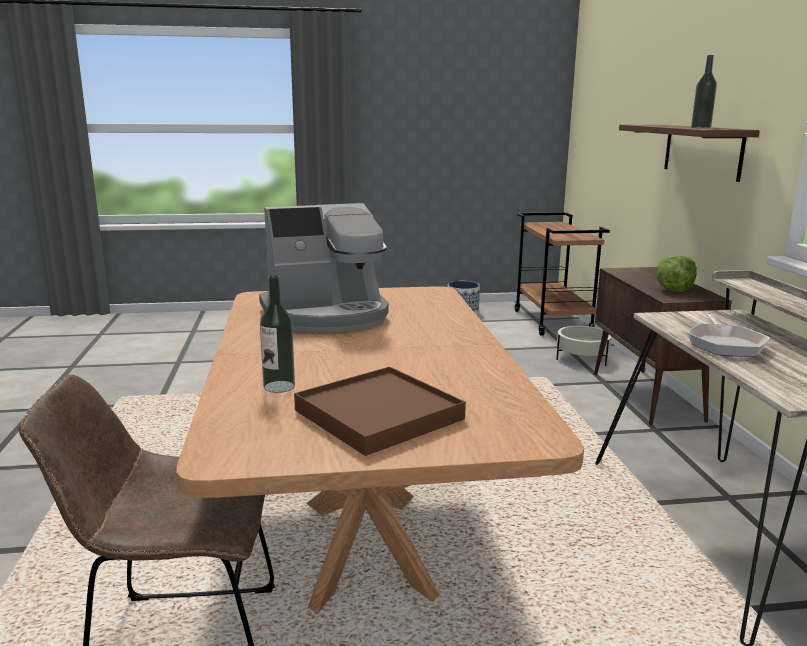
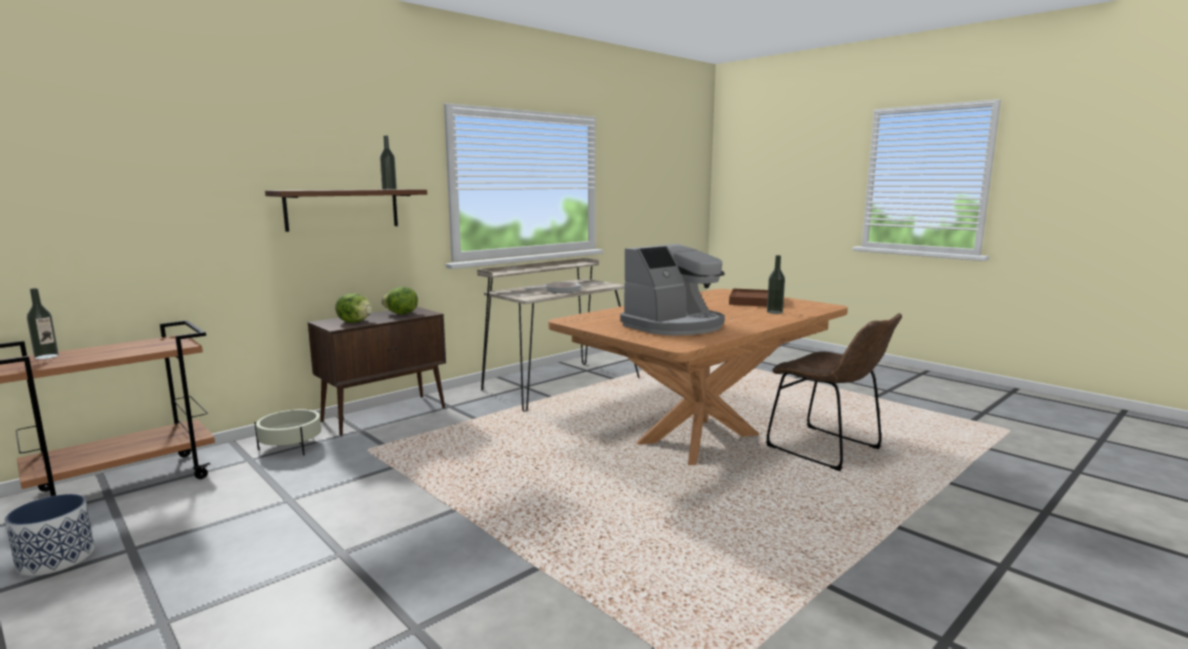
camera: 125 degrees left, 5 degrees down
(327, 315) = (674, 326): coffee machine -> coffee machine turned 105 degrees clockwise
(559, 225) = (46, 356): none -> bottle
(638, 275) = (355, 322): none -> lettuce

